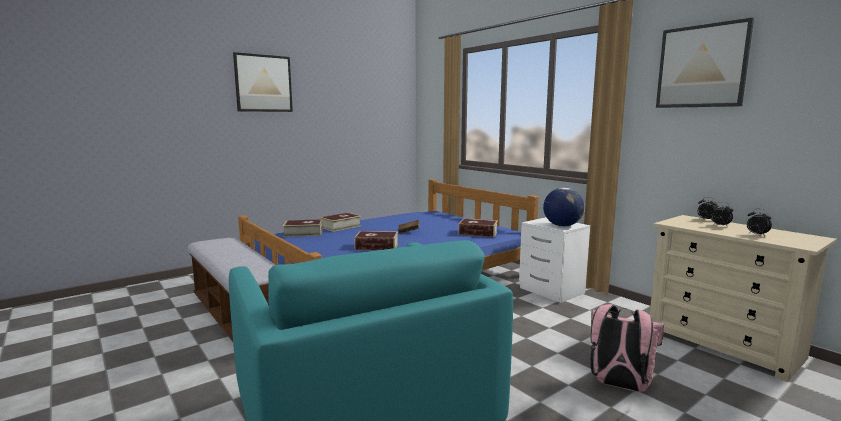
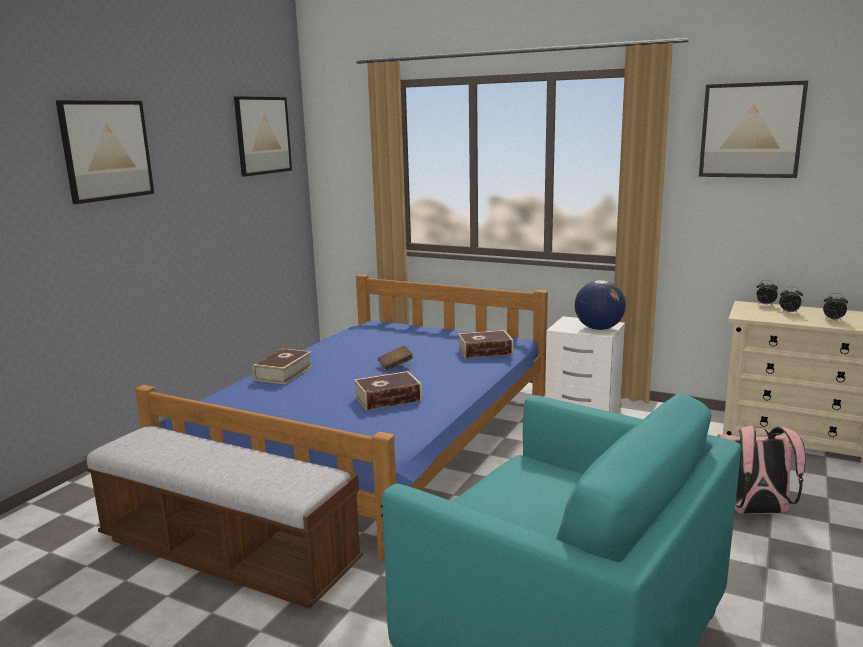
camera: 25 degrees left, 5 degrees up
(303, 233) = (244, 395): book -> none
(380, 86) = (263, 135): none -> picture

